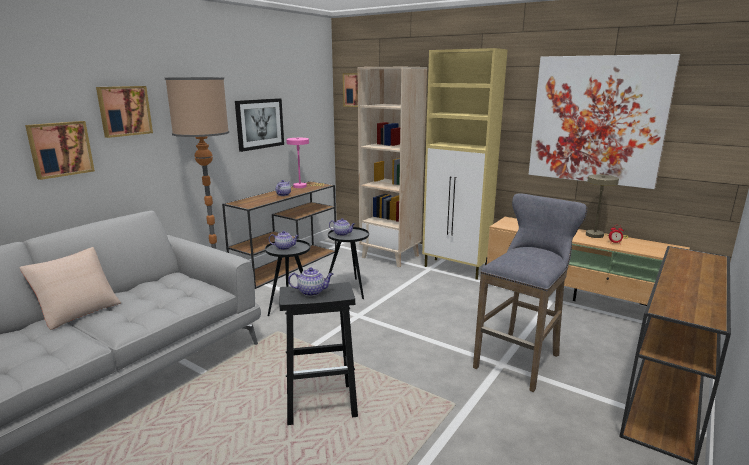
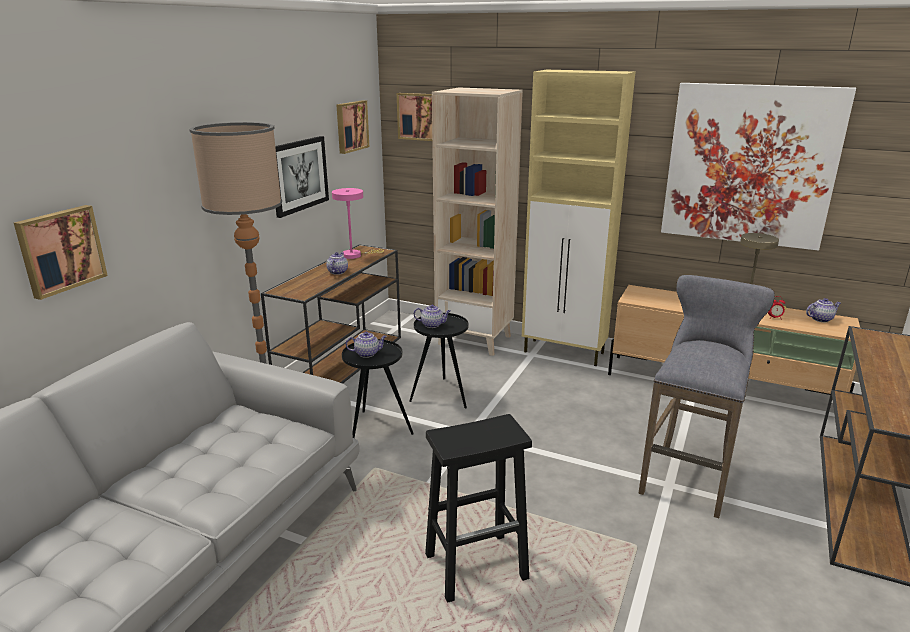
camera: 10 degrees left, 5 degrees up
(78, 311) = (129, 483): beige pillow -> none
(124, 111) = (137, 182): picture -> picture (351, 126)
(312, 292) = (472, 435): teapot -> teapot (821, 319)

